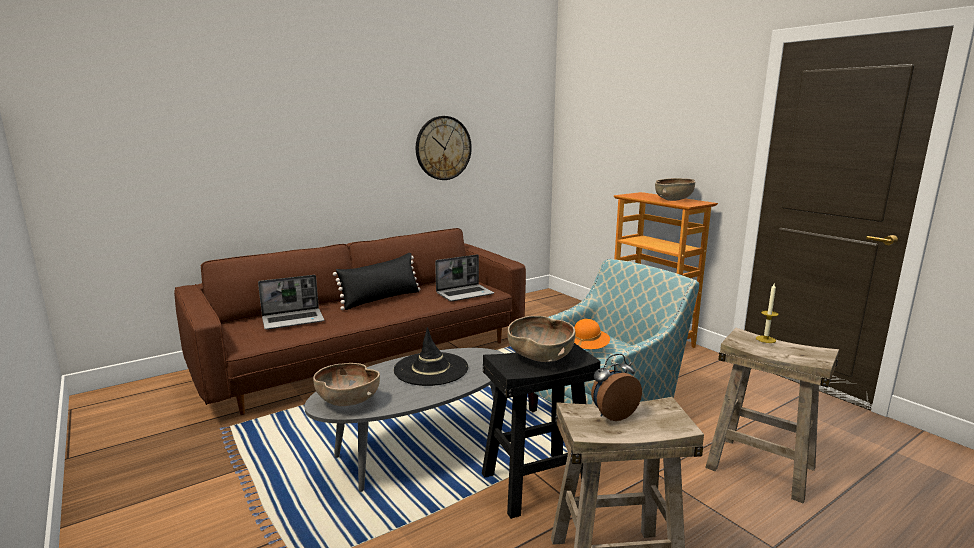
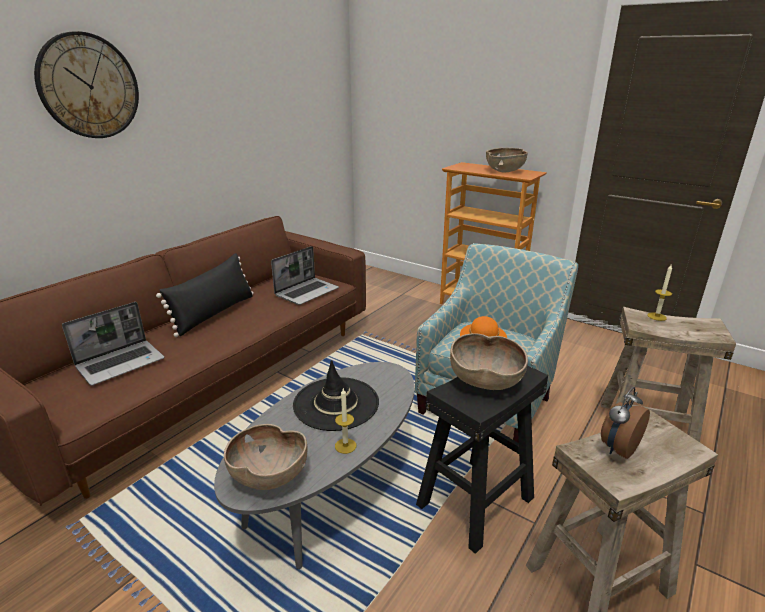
camera: 20 degrees left, 10 degrees up
(417, 395) = (345, 446): none -> candle
(443, 148) = (245, 122): wall clock -> wall clock (89, 86)

